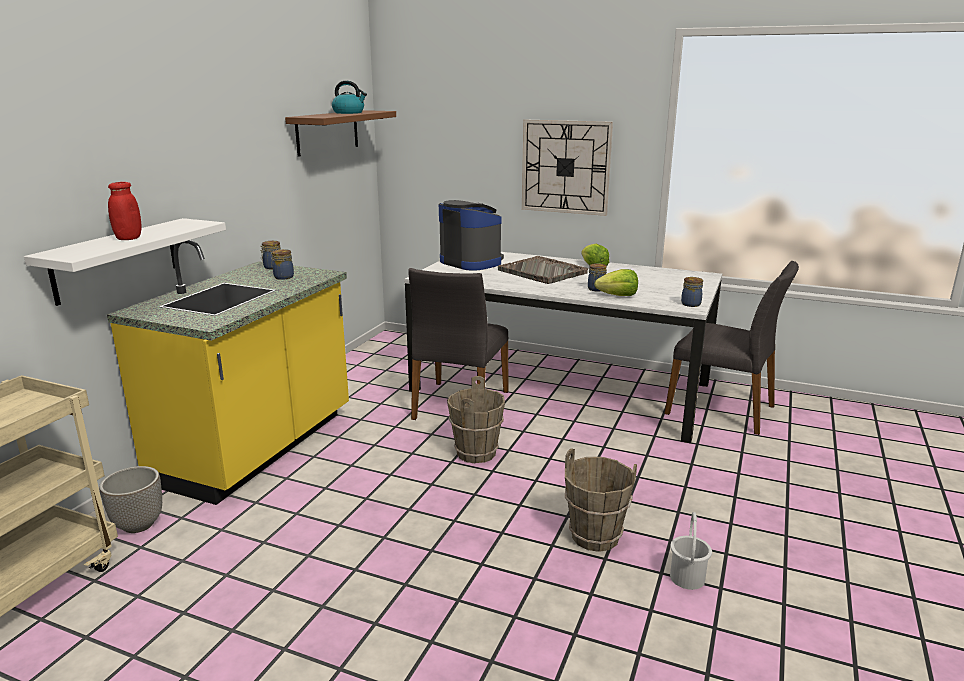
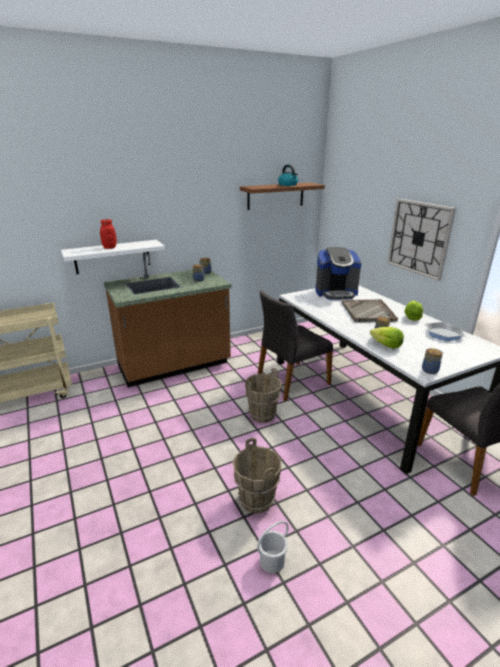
camera: 40 degrees right, 5 degrees up
(138, 524) = (95, 383): planter -> none
(258, 448) = (174, 366): yellow counter -> brown counter
(471, 262) = (336, 293): coffee machine -> coffee machine turned 90 degrees clockwise
(647, 273) = (443, 334): none -> frying pan

